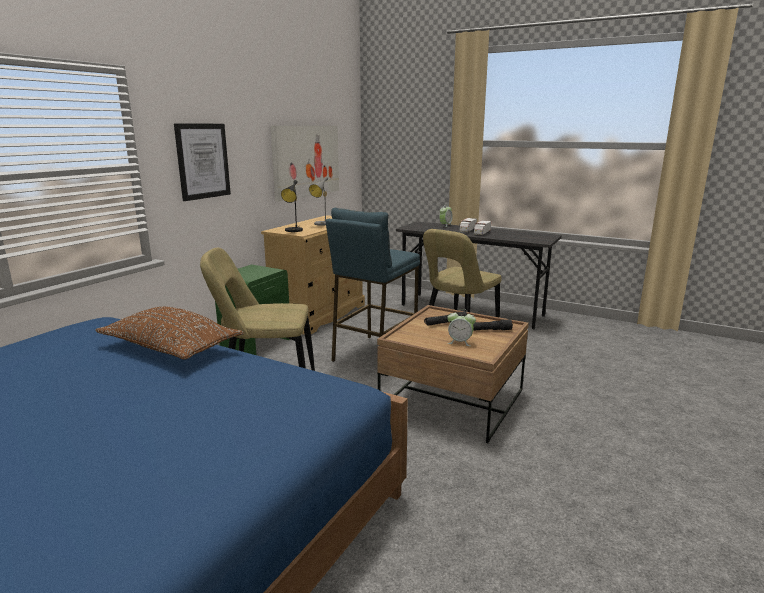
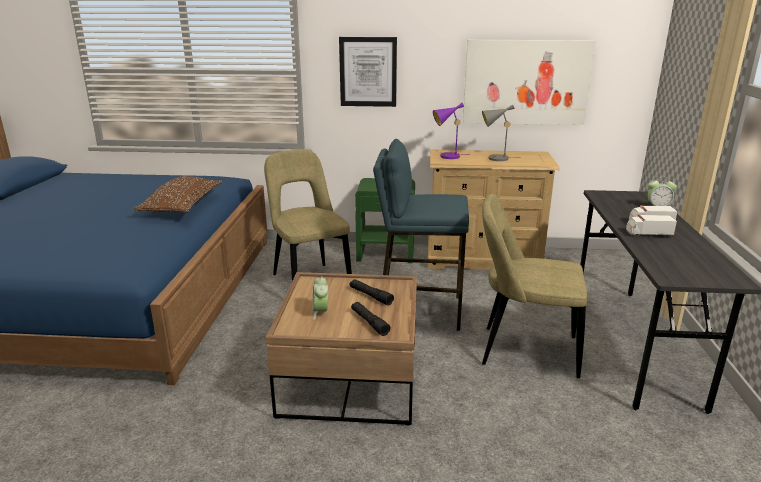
camera: 65 degrees right, 5 degrees up
(293, 231) = (447, 157): black table lamp -> purple table lamp

